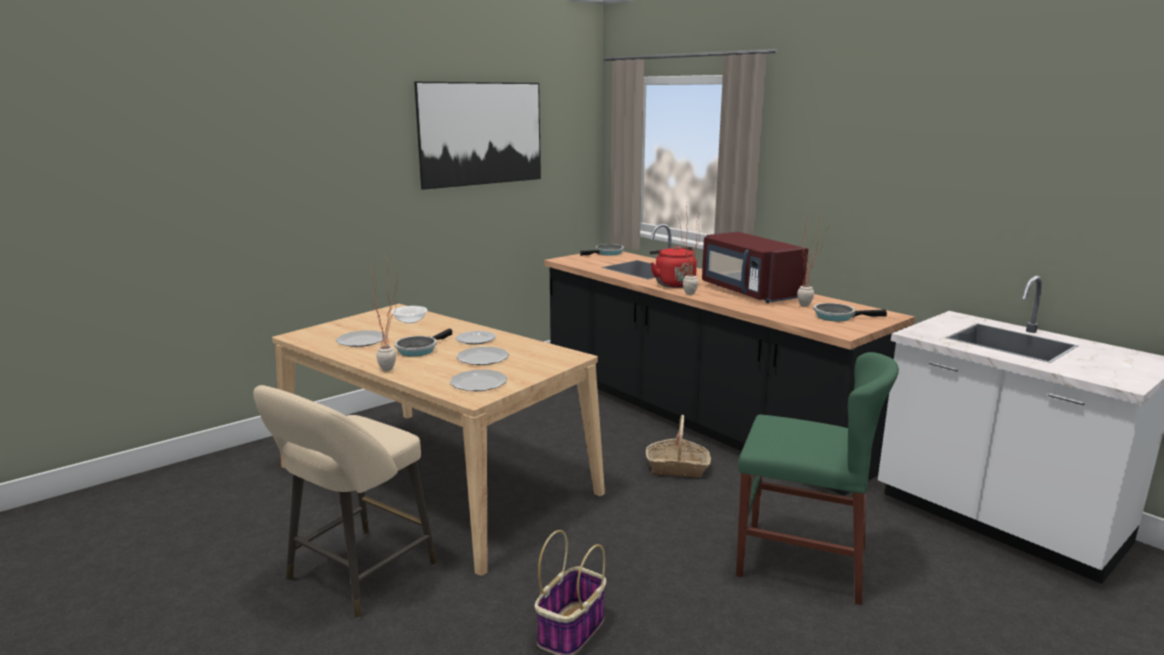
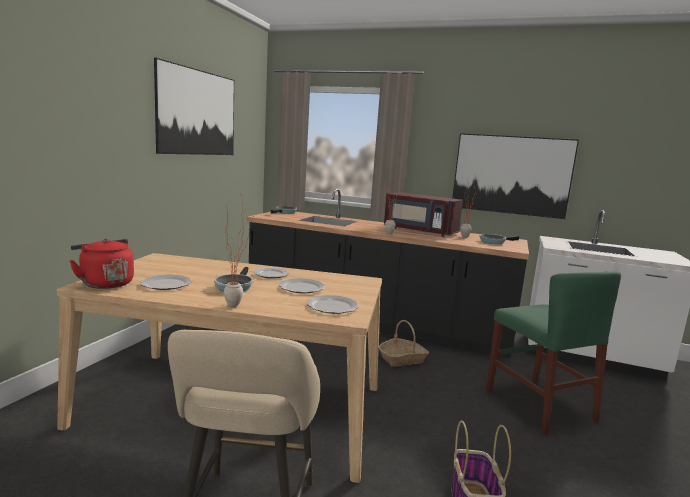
camera: 30 degrees left, 5 degrees down
(410, 321) = (187, 265): bowl -> none
(673, 284) = (366, 228): red kettle -> red kettle (105, 283)
(801, 561) = (539, 405): green chair -> green chair turned 75 degrees clockwise
(907, 209) = (511, 175): none -> picture

